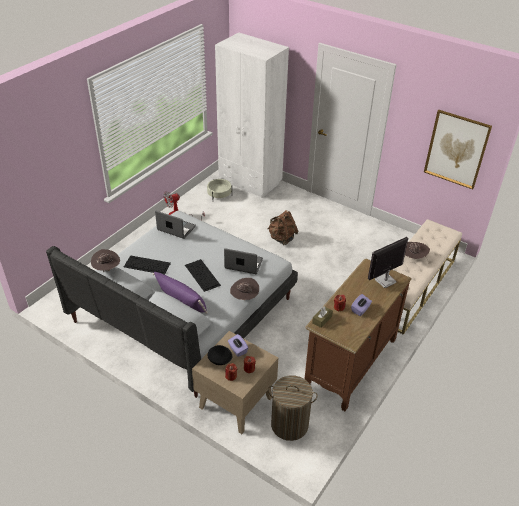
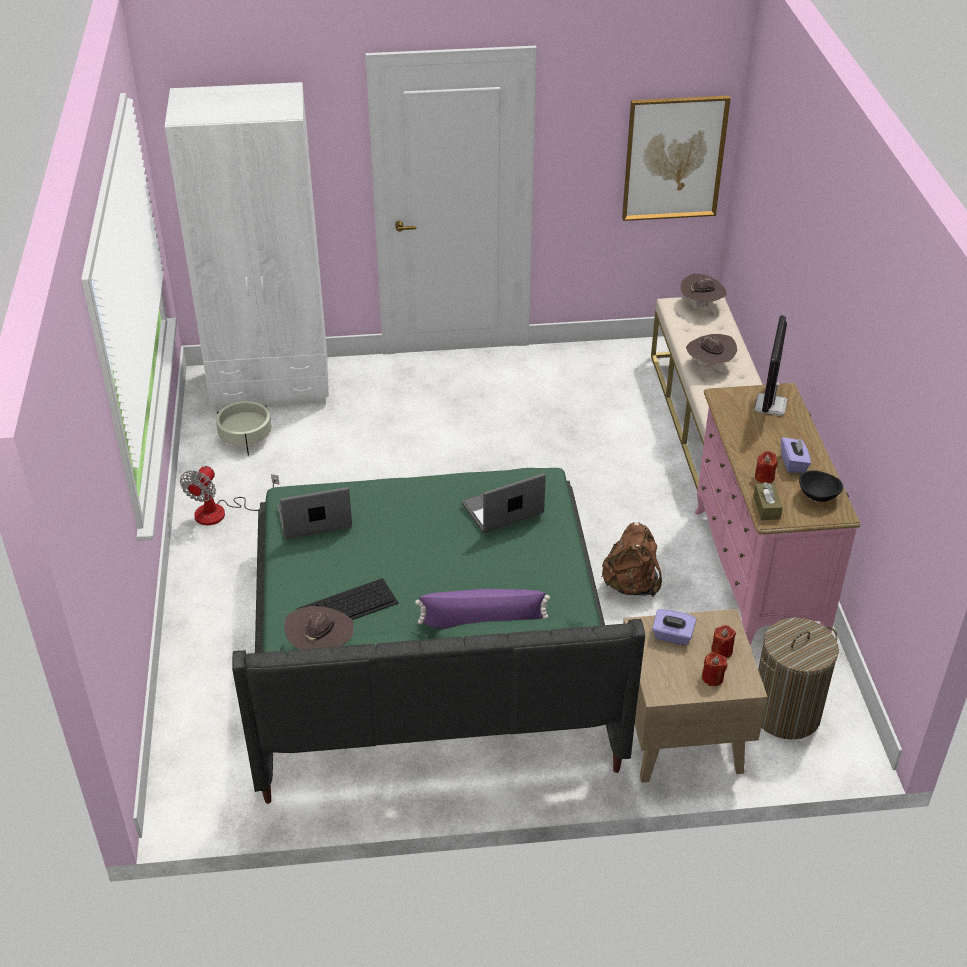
camera: 40 degrees left, 0 degrees up
(184, 309) = (430, 656): grey bed -> green bed
(202, 275) = (460, 565): keyboard -> none
(220, 360) = (669, 668): black bowl -> black bowl (817, 496)
(244, 298) = (570, 559): brown hat -> brown hat (701, 305)
(282, 238) = (441, 452): brown backpack -> brown backpack (631, 585)
(350, 362) = (755, 574): brown dresser -> pink dresser

